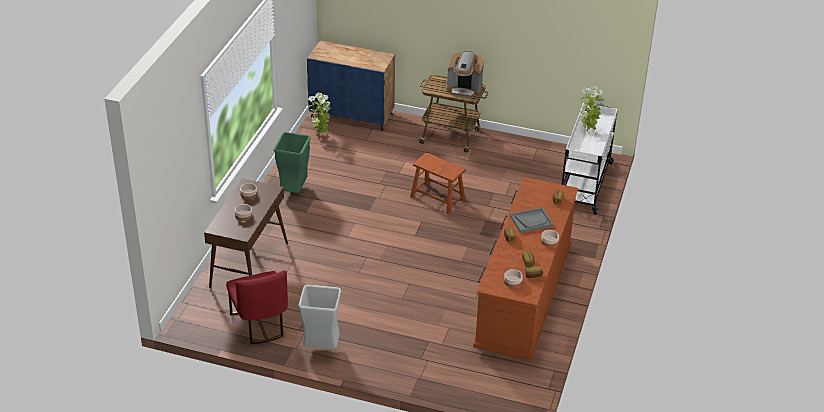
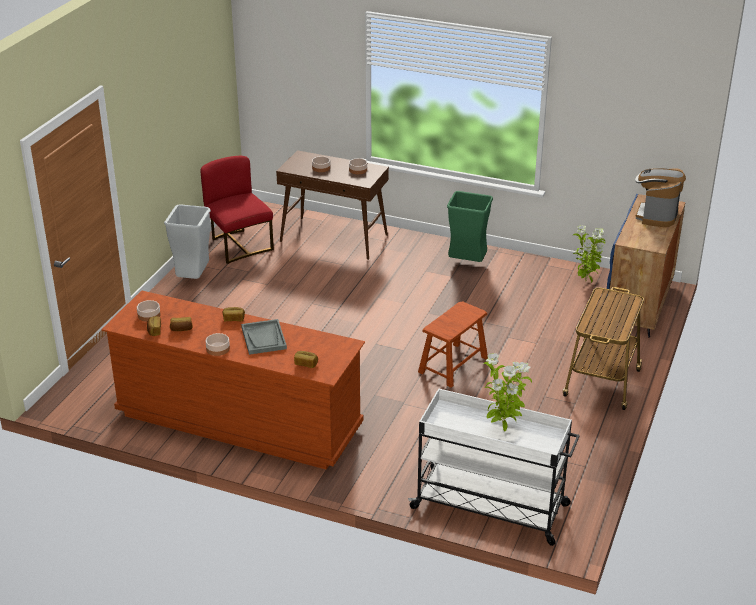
camera: 95 degrees right, 5 degrees down
(260, 324) = (239, 245): red chair -> red chair turned 75 degrees clockwise
(464, 90) = (606, 321): coffee machine -> coffee machine (656, 215)

